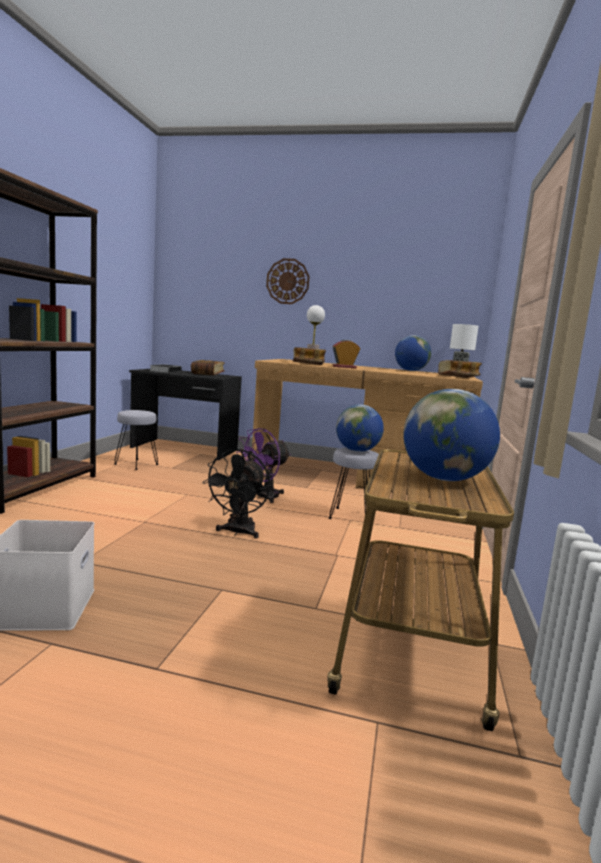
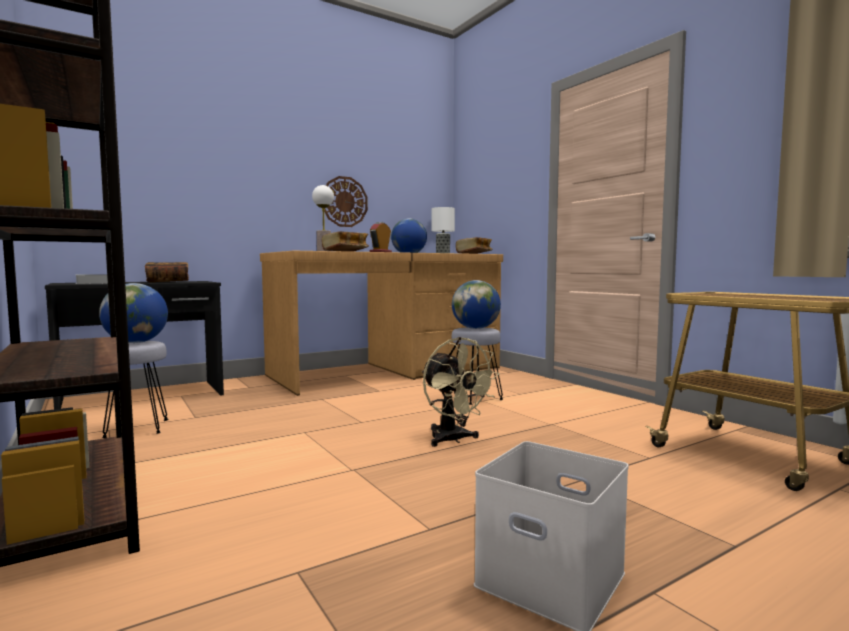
camera: 45 degrees left, 5 degrees down
(238, 532) = (453, 440): black fan -> beige fan
(262, 497) = (375, 409): purple fan -> none
(287, 281) = (256, 157): wall clock -> wall clock (344, 202)
(444, 479) = (773, 297): globe -> globe (136, 342)

